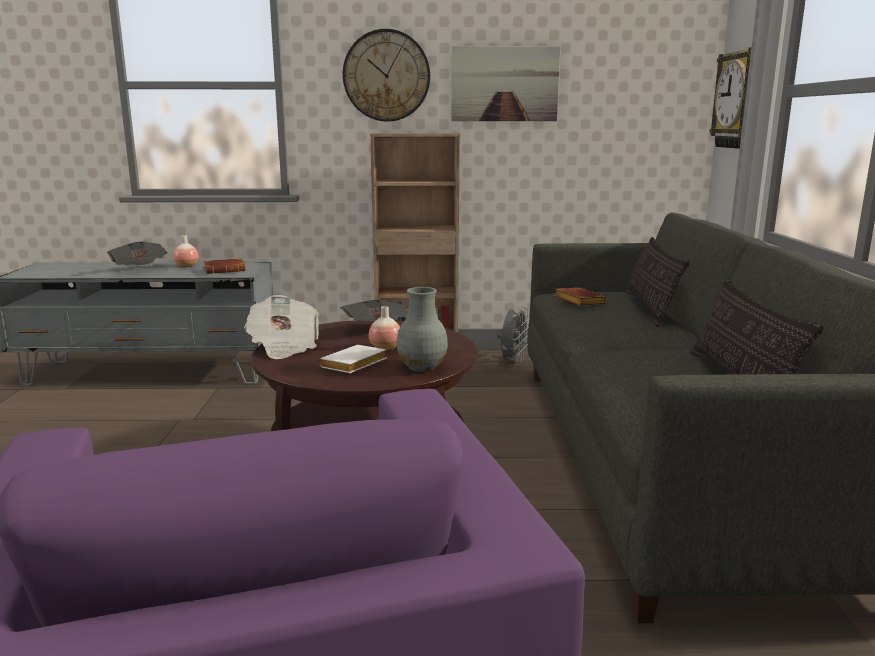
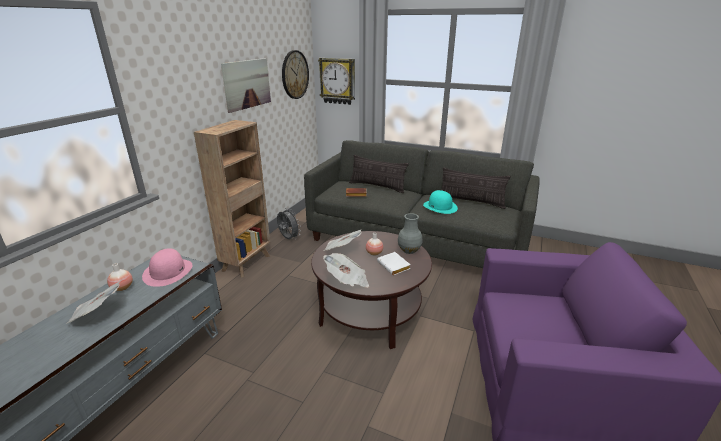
camera: 65 degrees left, 10 degrees up
(225, 270) = (168, 272): brown book -> pink hat
(386, 76) = (190, 89): wall clock -> wall clock (295, 75)
(642, 358) = (440, 206): none -> turquoise hat

